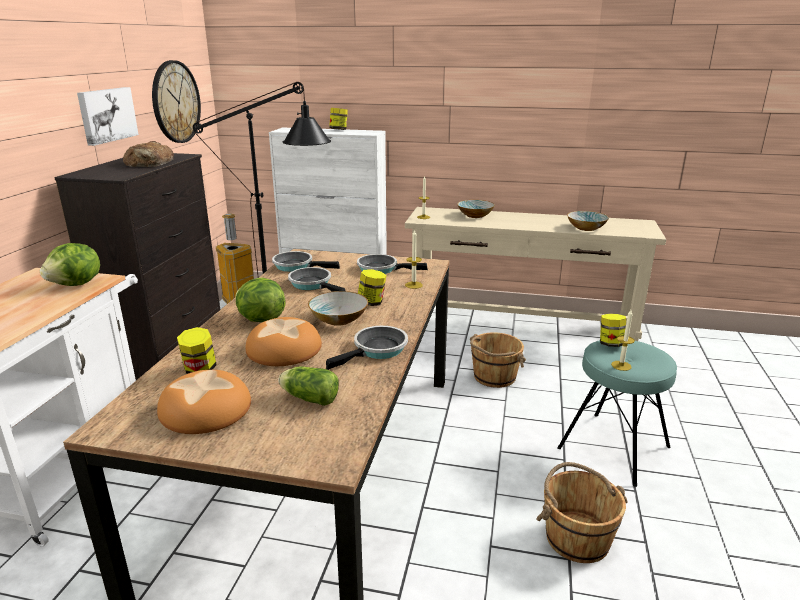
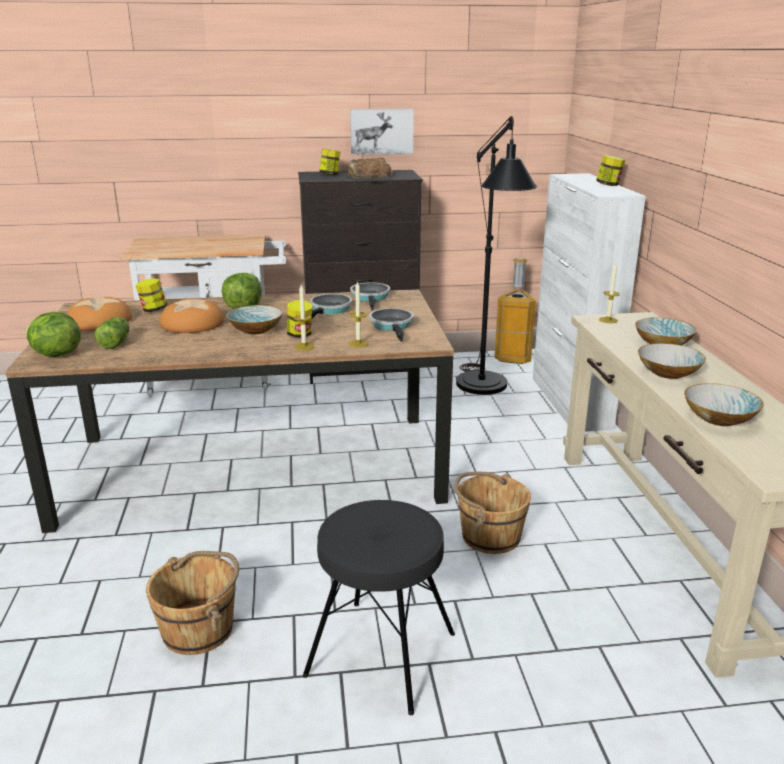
camera: 70 degrees right, 0 degrees up
(77, 285) = (237, 247): lettuce -> lettuce (55, 355)
(175, 102) = (489, 129): wall clock -> none
(377, 350) = (199, 350): frying pan -> none
(521, 224) = (668, 373): none -> bowl
(610, 344) = (406, 513): jar -> jar (330, 174)
(614, 447) = (381, 654): turquoise stool -> black stool
(621, 365) = (345, 523): candle -> candle (304, 346)

